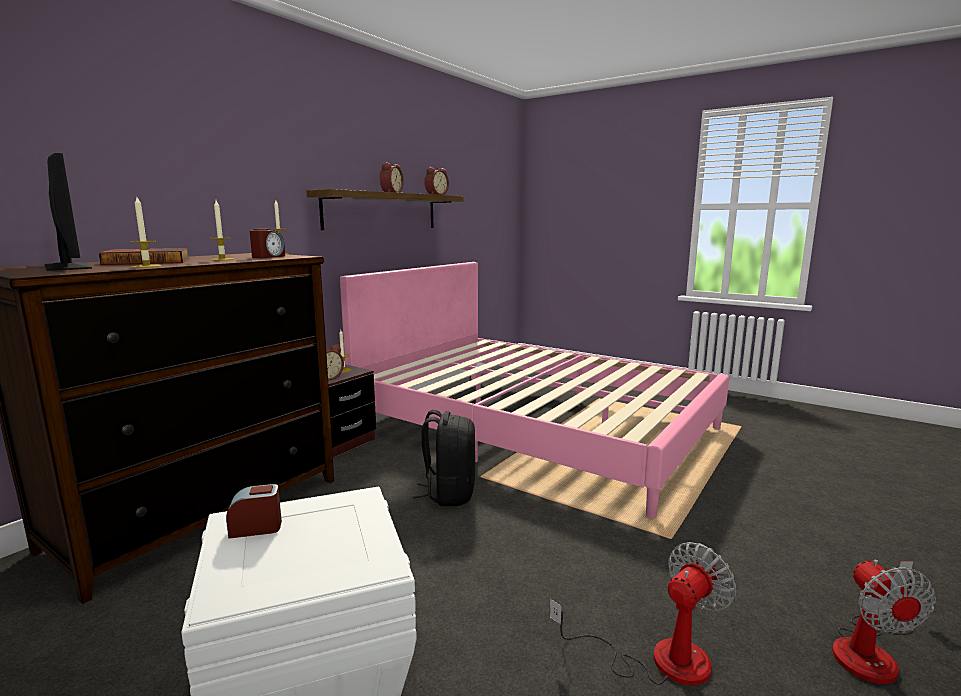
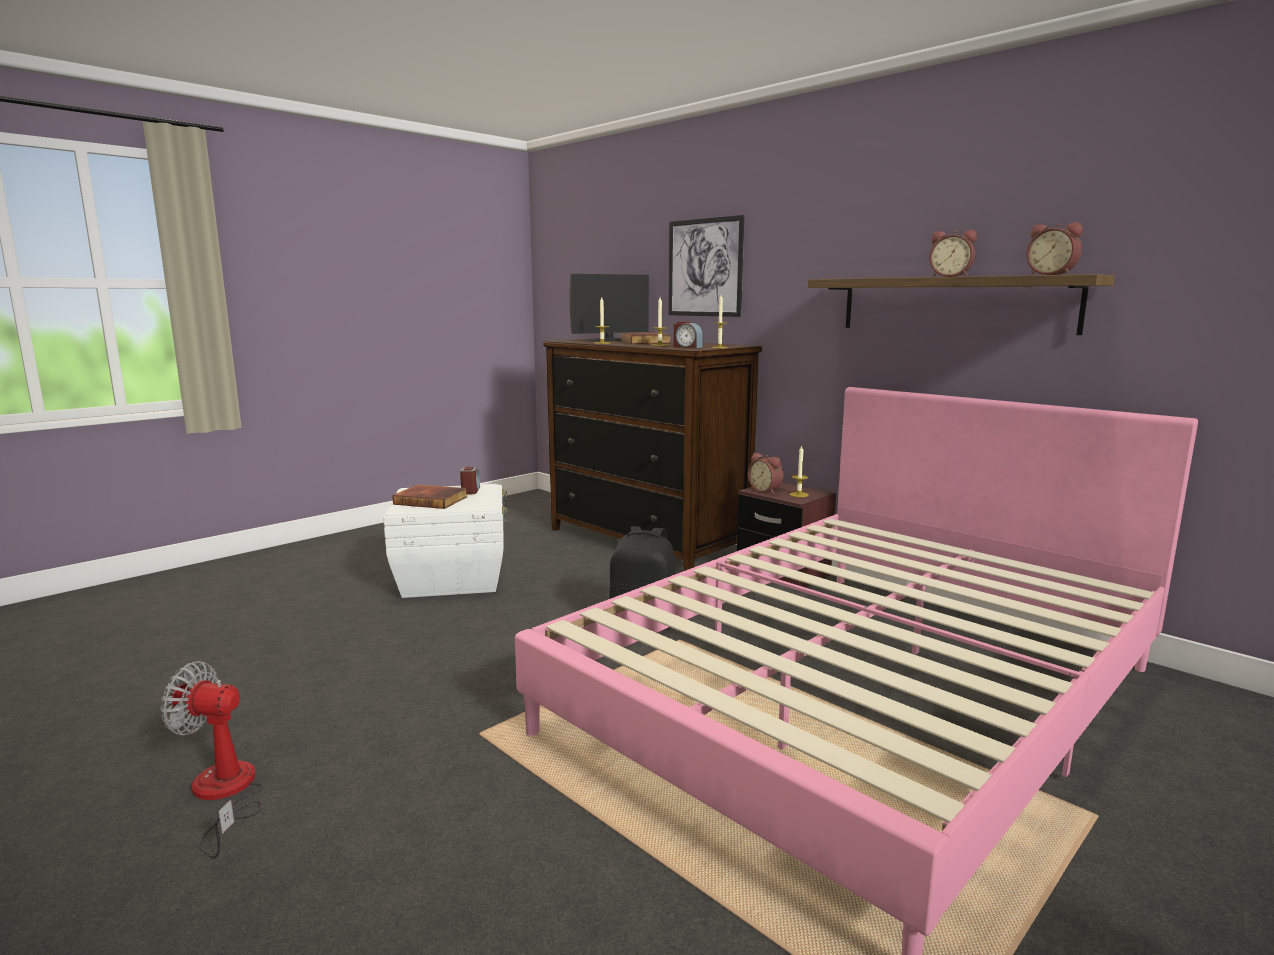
camera: 100 degrees right, 0 degrees up
(153, 164) = (704, 267): none -> picture
(316, 551) = (432, 500): none -> book
(659, 659) = (342, 679): fan -> none

